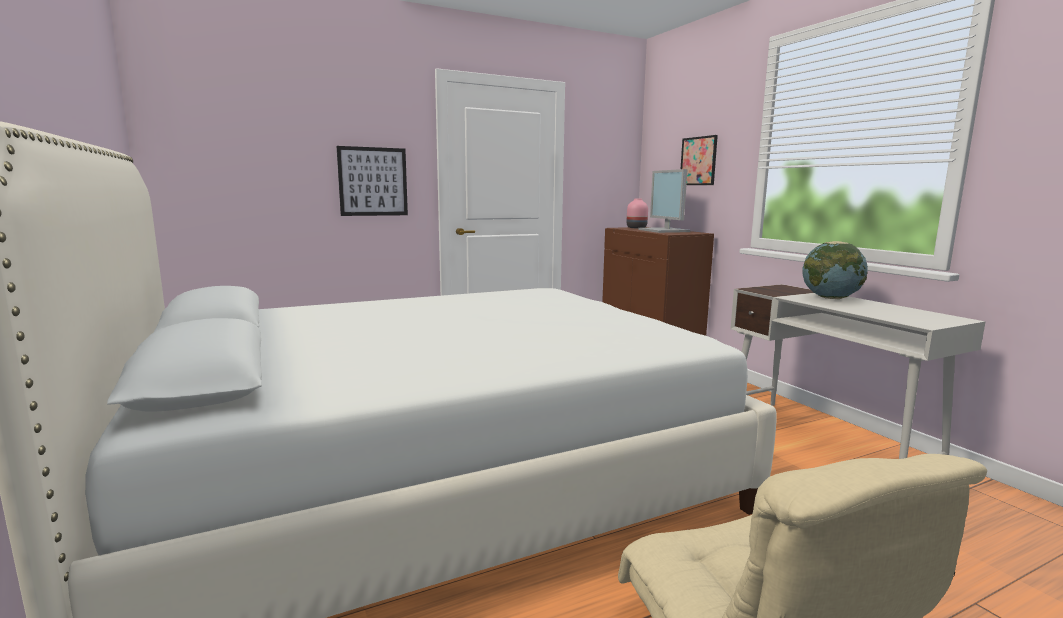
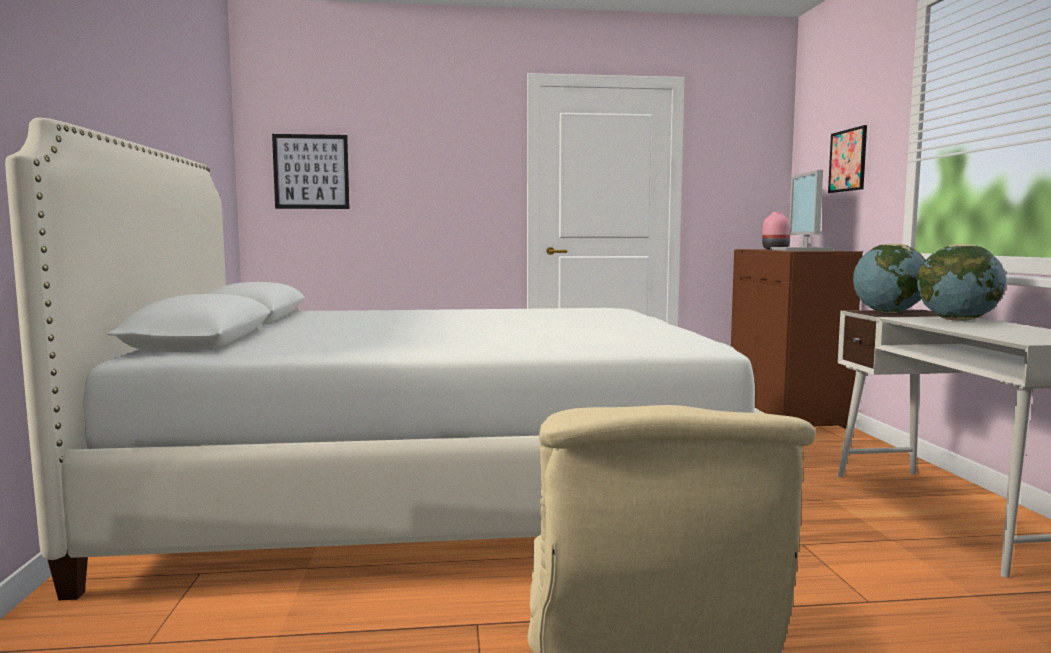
camera: 20 degrees right, 5 degrees down
(373, 181) = (456, 196): picture -> picture (311, 172)
(770, 290) = (888, 312): none -> globe

